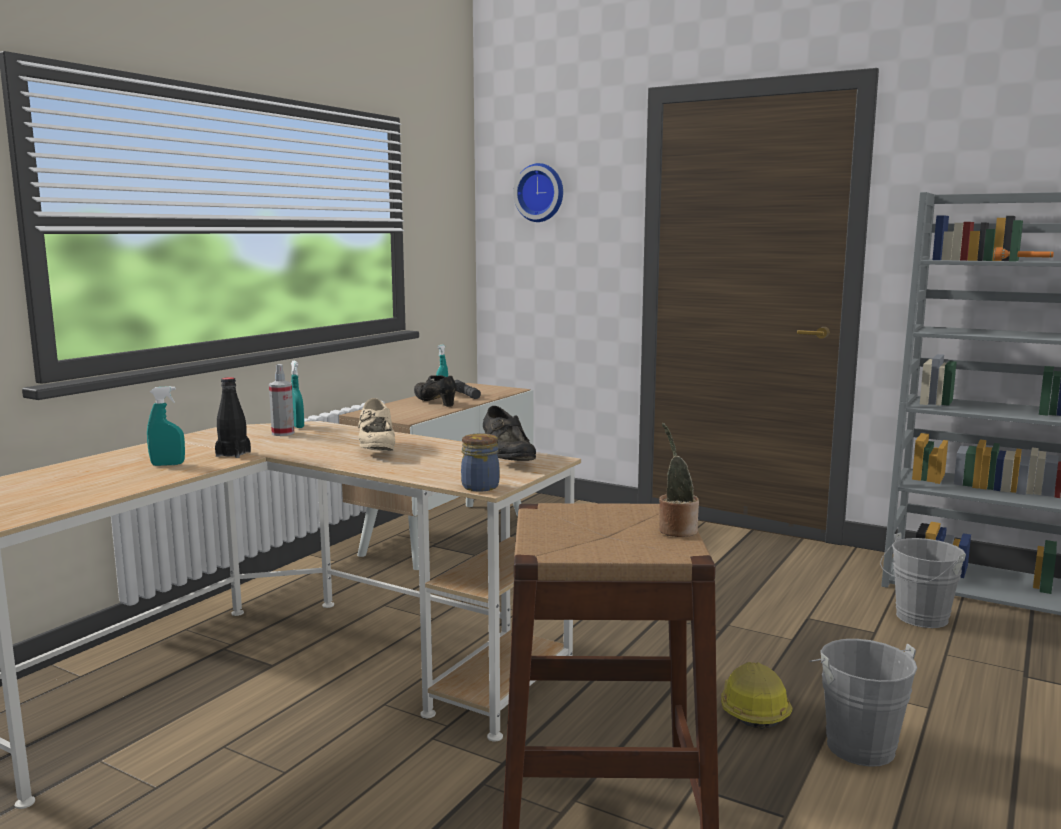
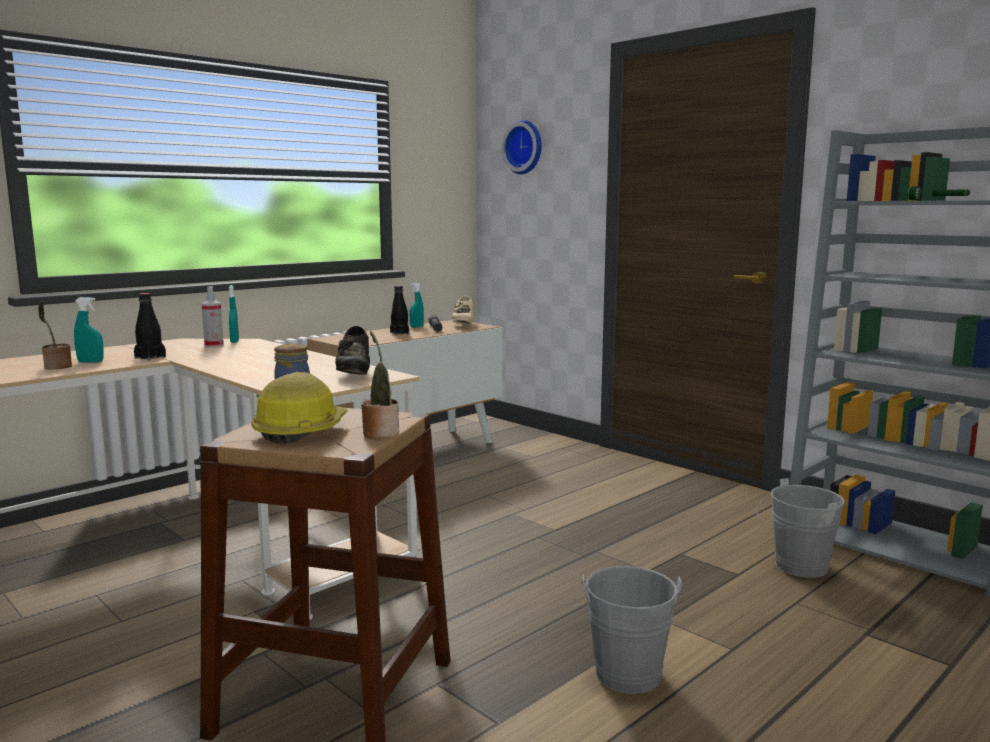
camera: 15 degrees right, 0 degrees up
(137, 474) = (56, 367): none -> potted plant
(376, 449) = (263, 360): beige shoe -> beige shoe (463, 324)
(435, 403) = (399, 333): black shoe -> black bottle
(753, 709) = (553, 626): hard hat -> hard hat (301, 430)
(1022, 260) = (937, 200): orange flashlight -> green flashlight

